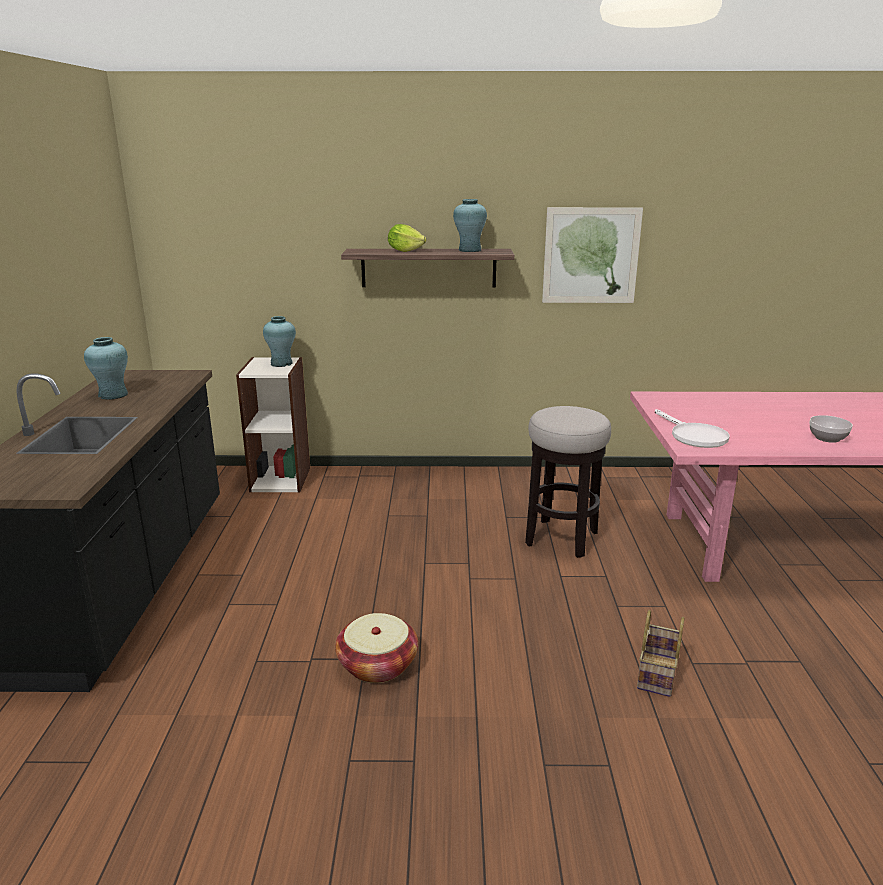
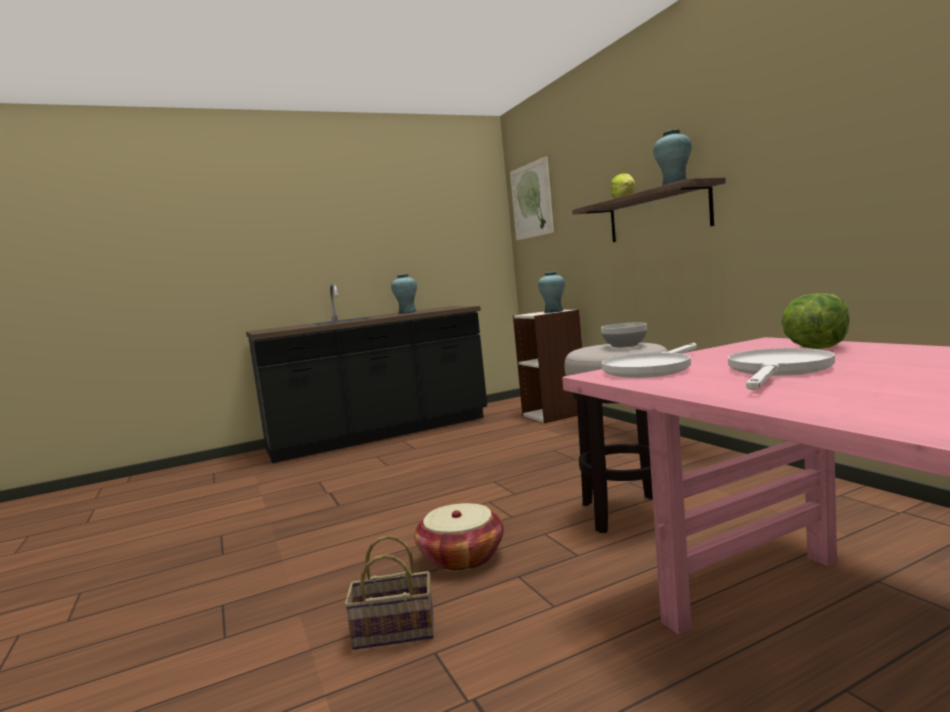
camera: 65 degrees right, 15 degrees down
(377, 665) = (333, 510): basket -> basket (462, 557)
(591, 256) = (818, 164): picture -> picture (531, 200)
(696, 401) = (816, 348): none -> lettuce
(749, 425) = (777, 371): none -> white frying pan
(826, 438) = (855, 398): bowl -> bowl (624, 345)

